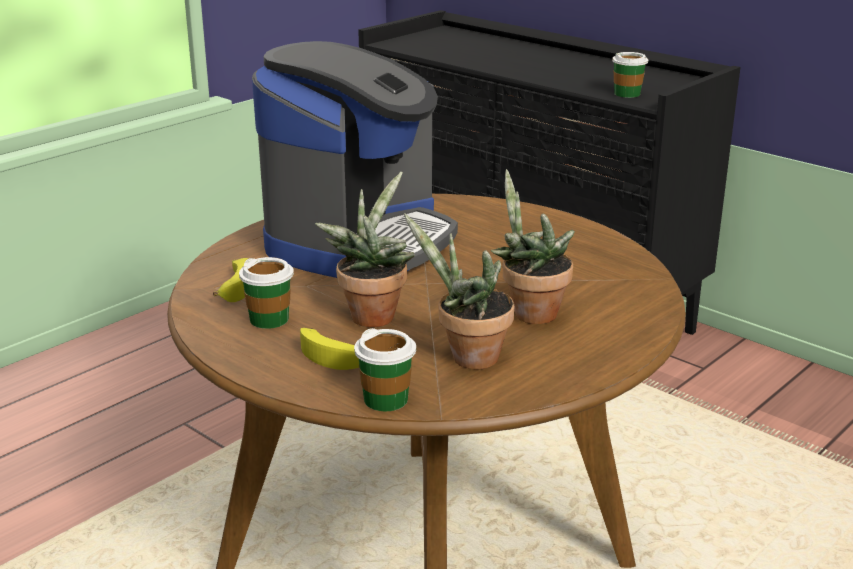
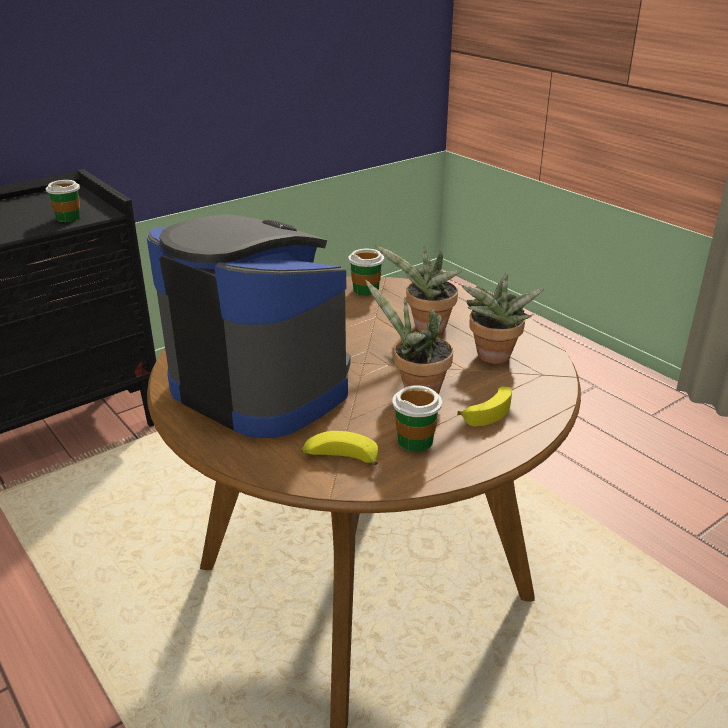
camera: 80 degrees left, 5 degrees up
(386, 399) = (553, 394): cup -> cup (366, 290)

